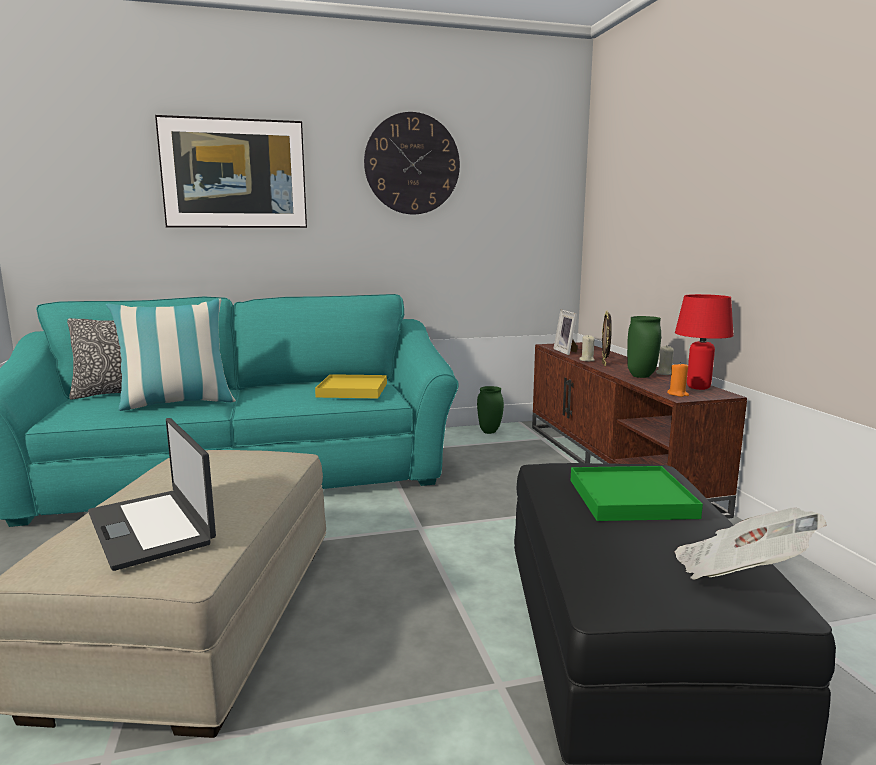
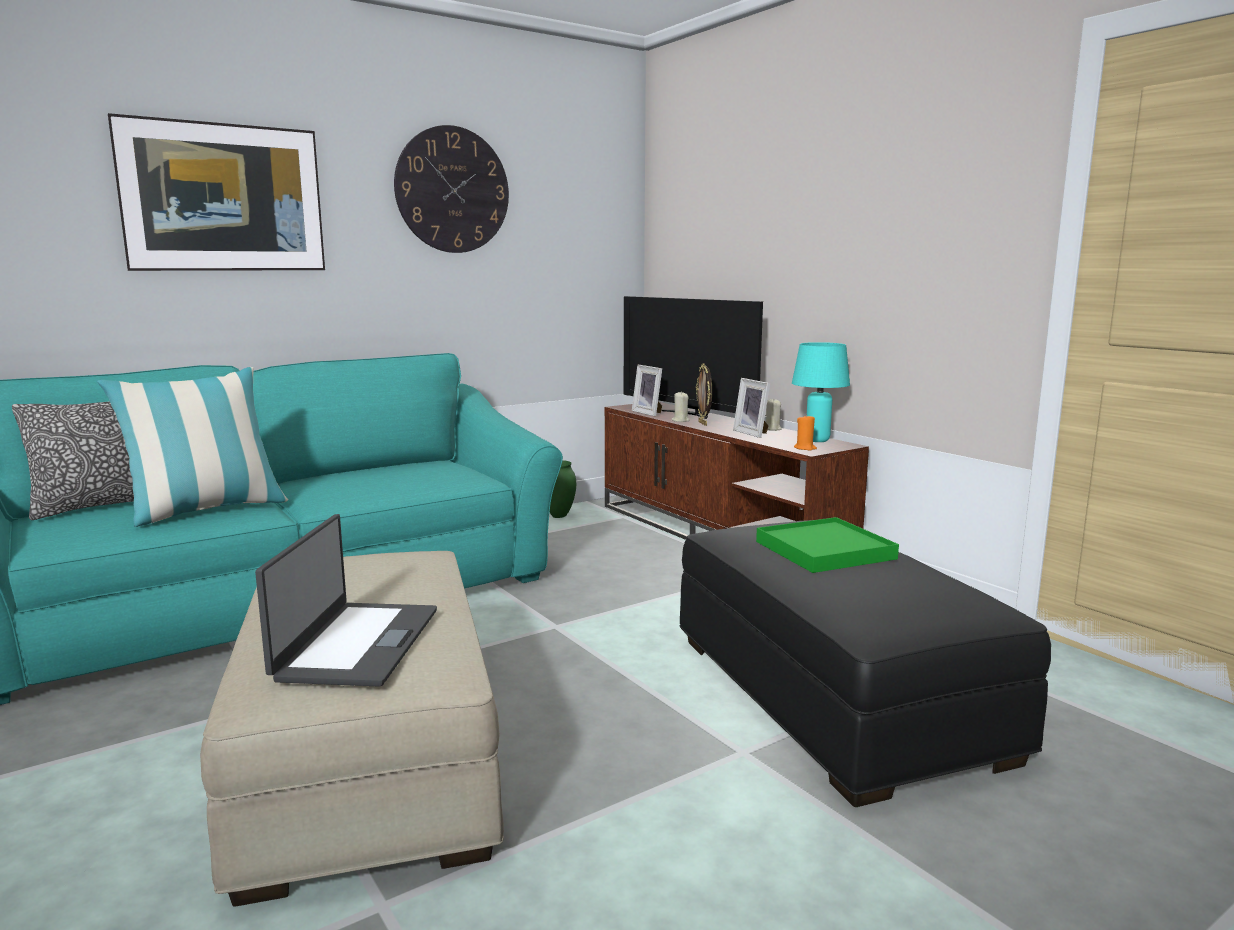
camera: 20 degrees left, 0 degrees up
(152, 527) = (356, 644): laptop -> laptop turned 120 degrees counterclockwise
(352, 390) = (428, 475): yellow tray -> none
(600, 355) = (688, 414): none -> television
(642, 376) = (753, 433): green vase -> picture frame
(698, 387) = (817, 440): red table lamp -> turquoise table lamp
(739, 573) = (960, 596): newspaper -> none

